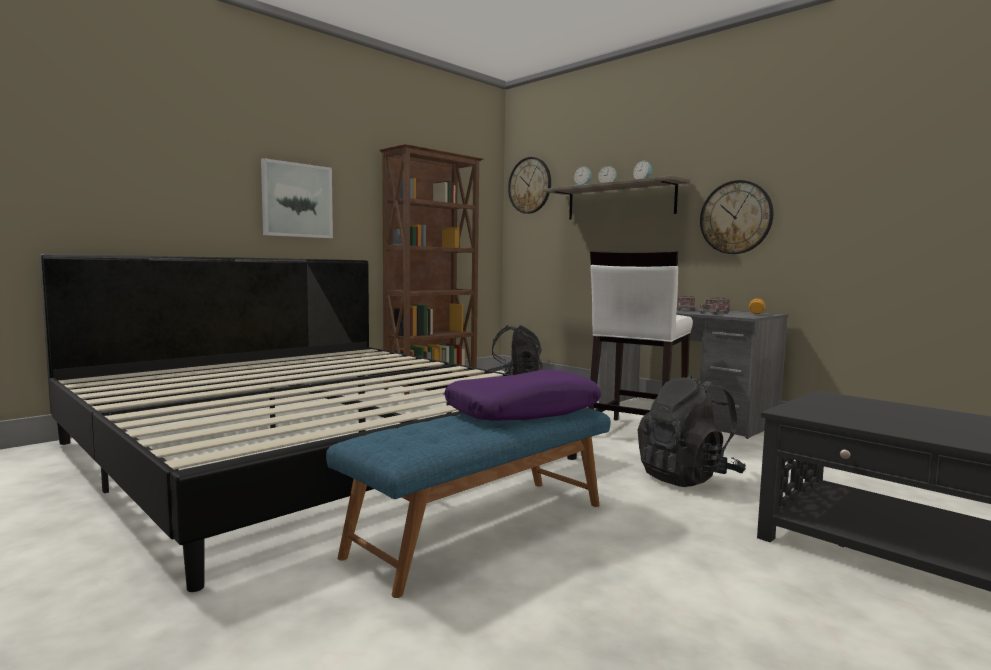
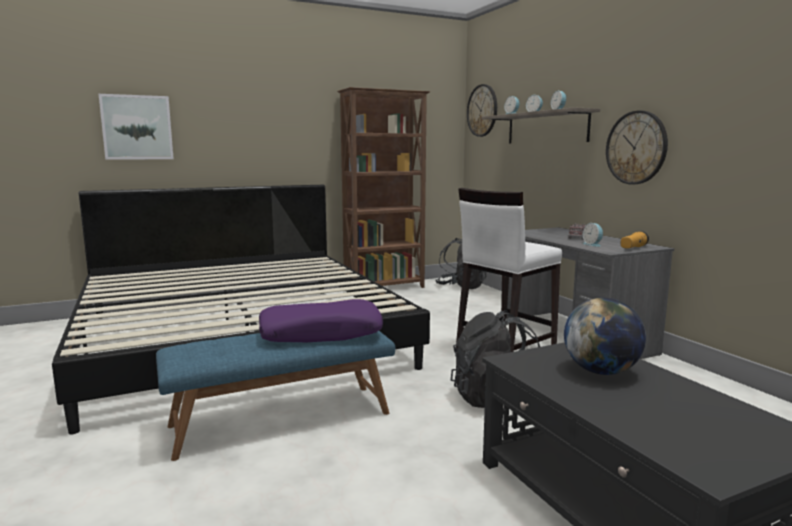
camera: 20 degrees right, 5 degrees up
(297, 200) = (265, 139): picture -> picture (137, 127)
(714, 313) = (593, 244): toy truck -> alarm clock
(887, 413) = (601, 371): none -> globe

